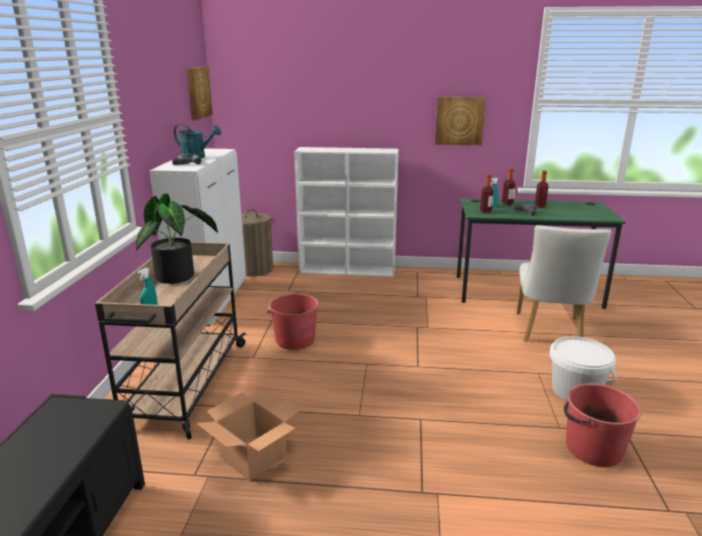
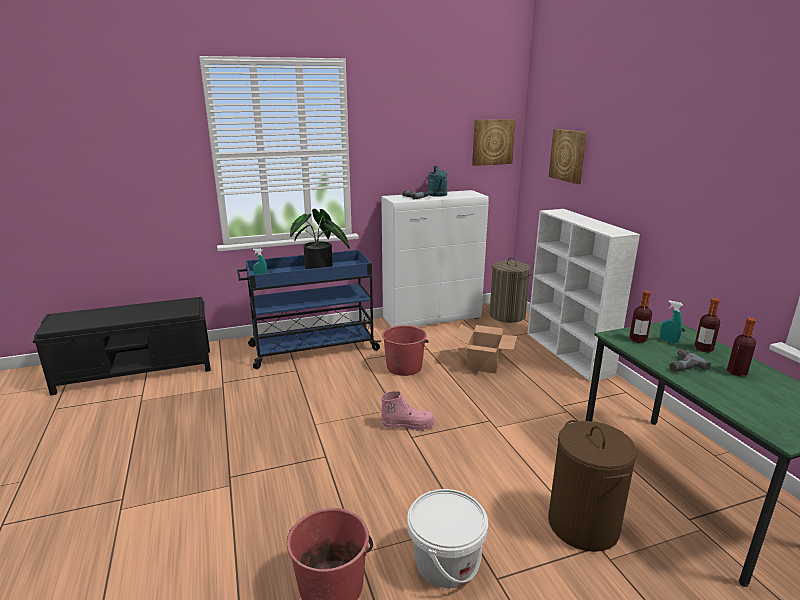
camera: 65 degrees right, 0 degrees up
(185, 385) = (312, 348): beige cart -> blue cart
(252, 456) = (246, 395): cardboard box -> cardboard box (483, 363)
(398, 363) = (408, 425): none -> pink boot
(459, 120) = (714, 215): picture -> picture (568, 155)
(549, 332) = (582, 524): white chair -> brown laundry basket

